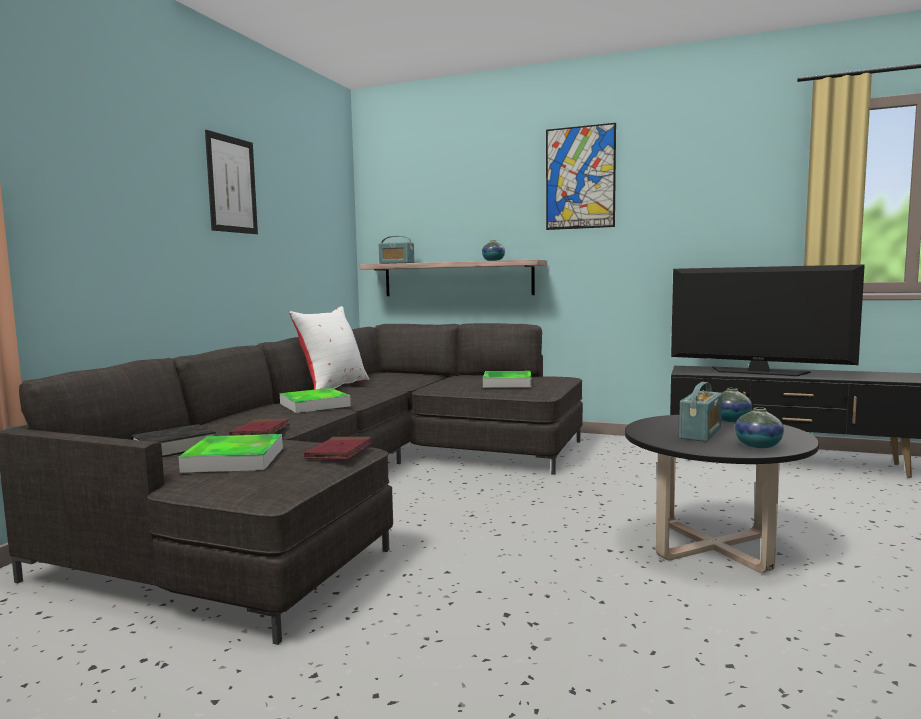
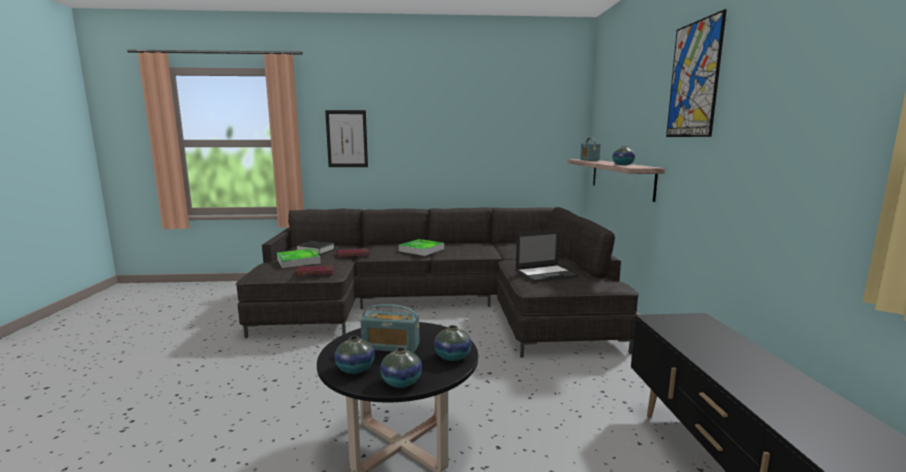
camera: 65 degrees right, 5 degrees up
(232, 185) = (448, 112): picture -> picture (347, 139)
(333, 386) = (479, 243): white pillow -> none
(507, 383) = (546, 274): tray -> laptop
(758, 372) = (731, 356): television -> none
(788, 435) = (401, 382): none -> vase

